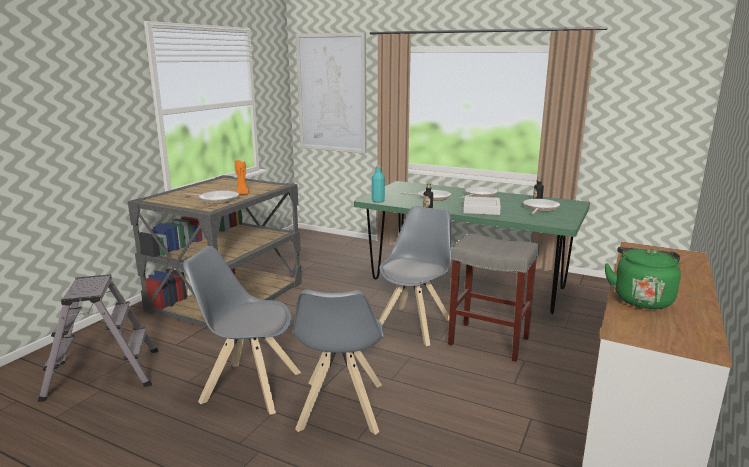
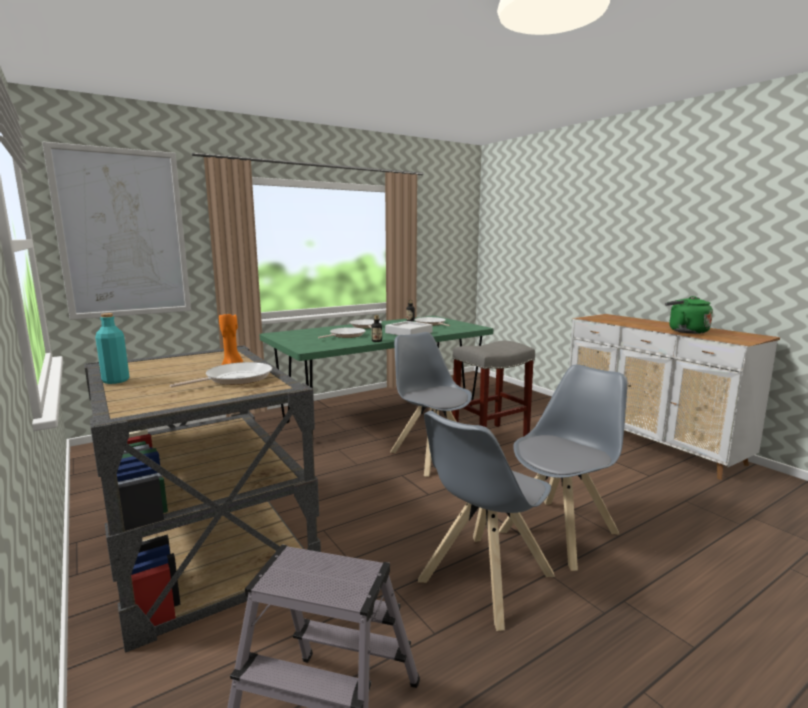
camera: 60 degrees left, 5 degrees down
(340, 408) = (561, 531): grey chair -> grey chair turned 75 degrees counterclockwise
(378, 201) = (320, 348): turquoise bottle -> turquoise bottle (116, 381)

